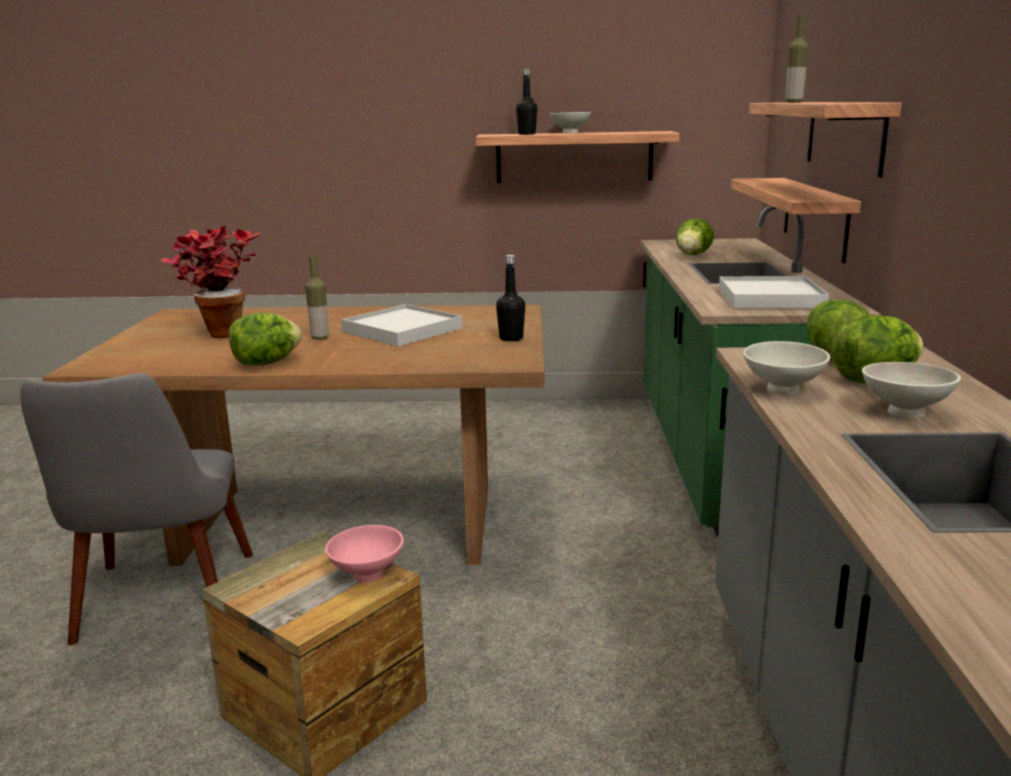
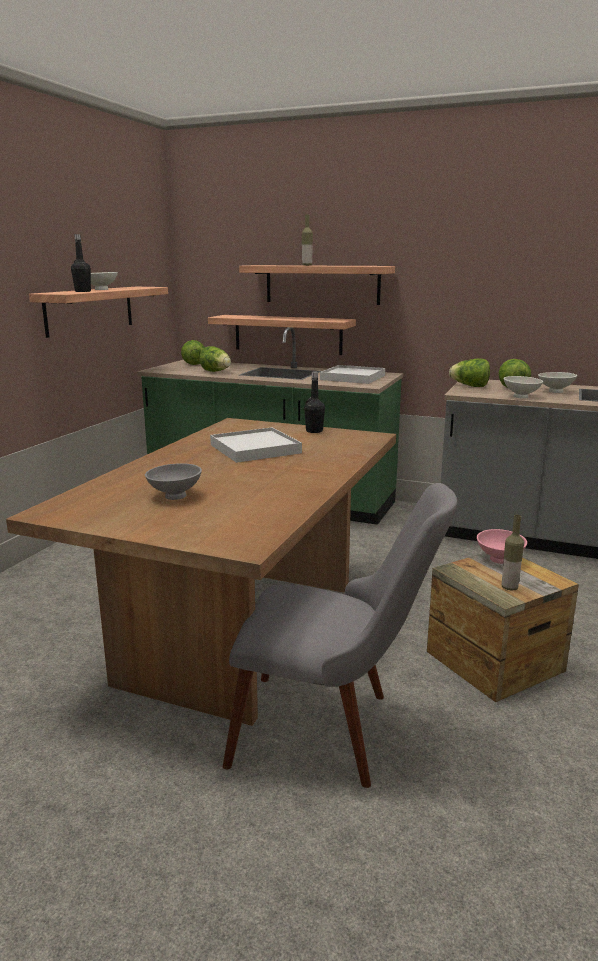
camera: 70 degrees left, 0 degrees up
(220, 332) = (174, 497): potted plant -> grey bowl
(266, 363) = (307, 486): lettuce -> lettuce (193, 364)
(320, 338) = (247, 469): bottle -> bottle (509, 587)

